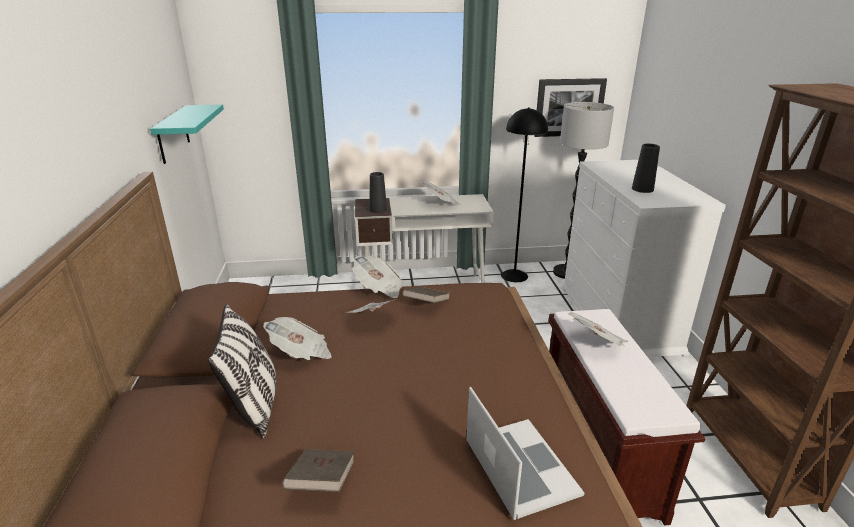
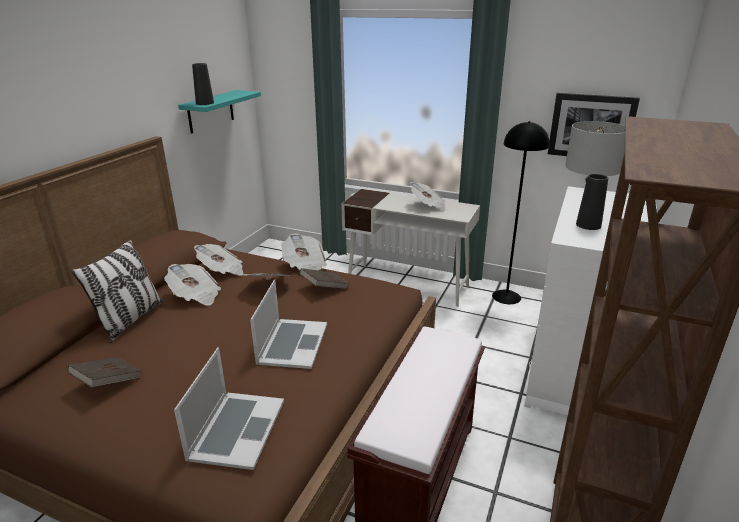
camera: 30 degrees right, 0 degrees up
(378, 209) = (367, 201): black vase -> black vase (205, 103)
(465, 366) = (292, 343): none -> laptop
(597, 343) = (425, 364): newspaper -> newspaper (222, 271)

